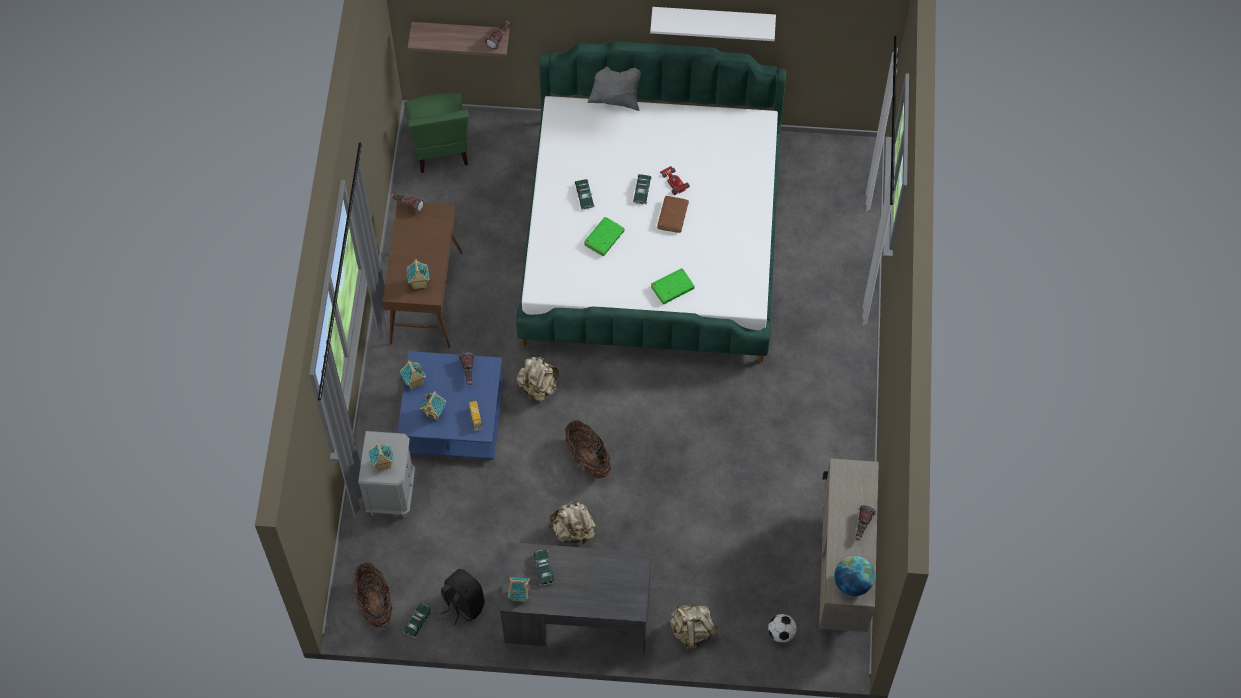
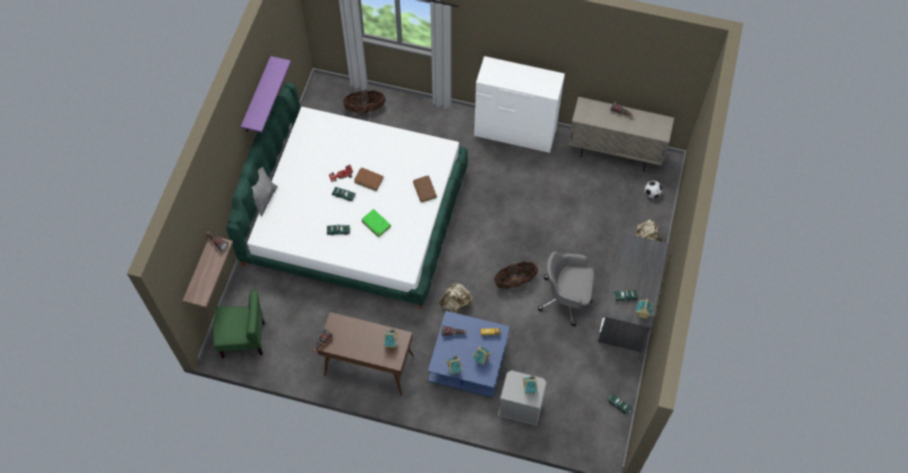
camera: 80 degrees left, 0 degrees up
(375, 603) = (602, 431): basket -> basket (365, 108)
(463, 604) = (610, 374): black backpack -> none
(573, 531) = (566, 298): beige backpack -> grey office chair
(672, 288) = (424, 190): green book -> brown book
(713, 19) = (257, 96): white shelf -> purple shelf
(846, 422) = (515, 132): none -> white dresser
(852, 583) = (657, 125): globe -> none

